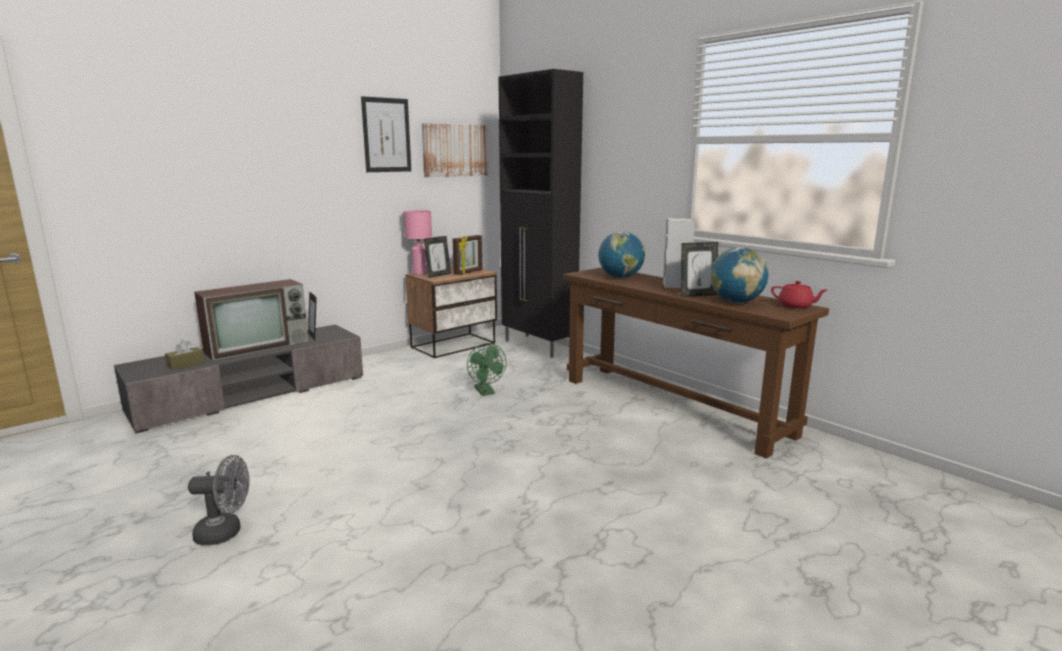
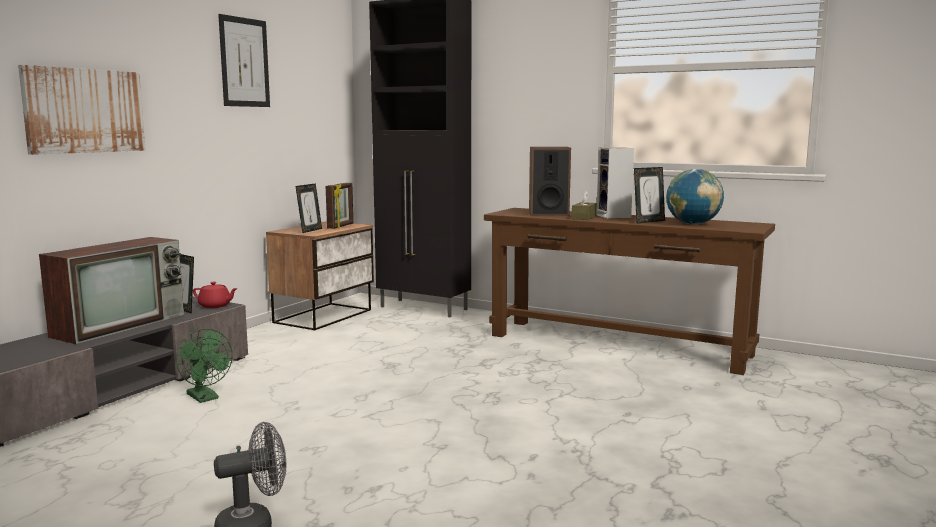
camera: 20 degrees left, 5 degrees down
(186, 364) = (41, 351): brown tissue box -> brown tissue box (584, 217)
(420, 274) = (284, 230): pink table lamp -> none
(455, 150) = (311, 85): picture -> picture (84, 111)
(486, 392) = (413, 355): green fan -> green fan (205, 398)
(620, 277) = (548, 214): globe -> speaker
(796, 306) = (747, 224): red teapot -> red teapot (215, 306)

